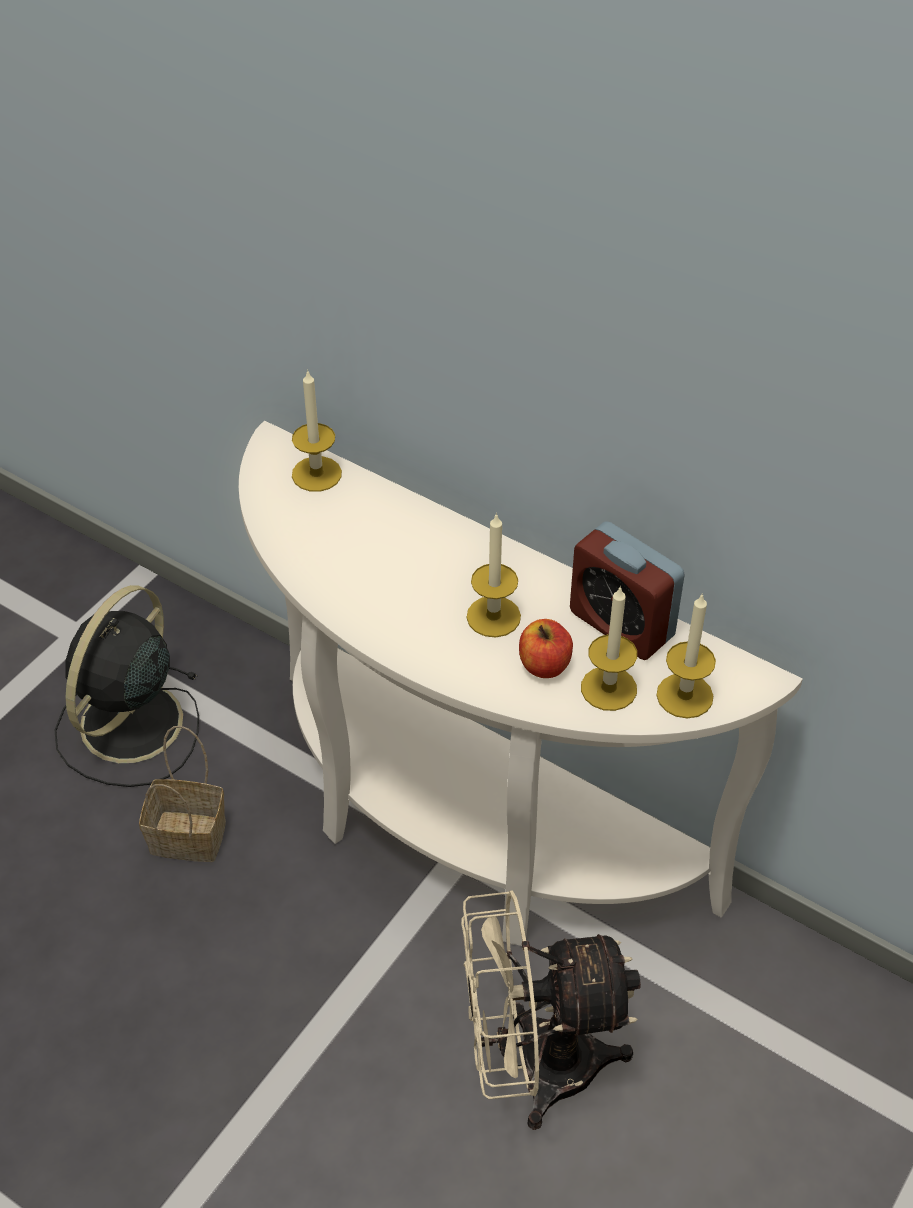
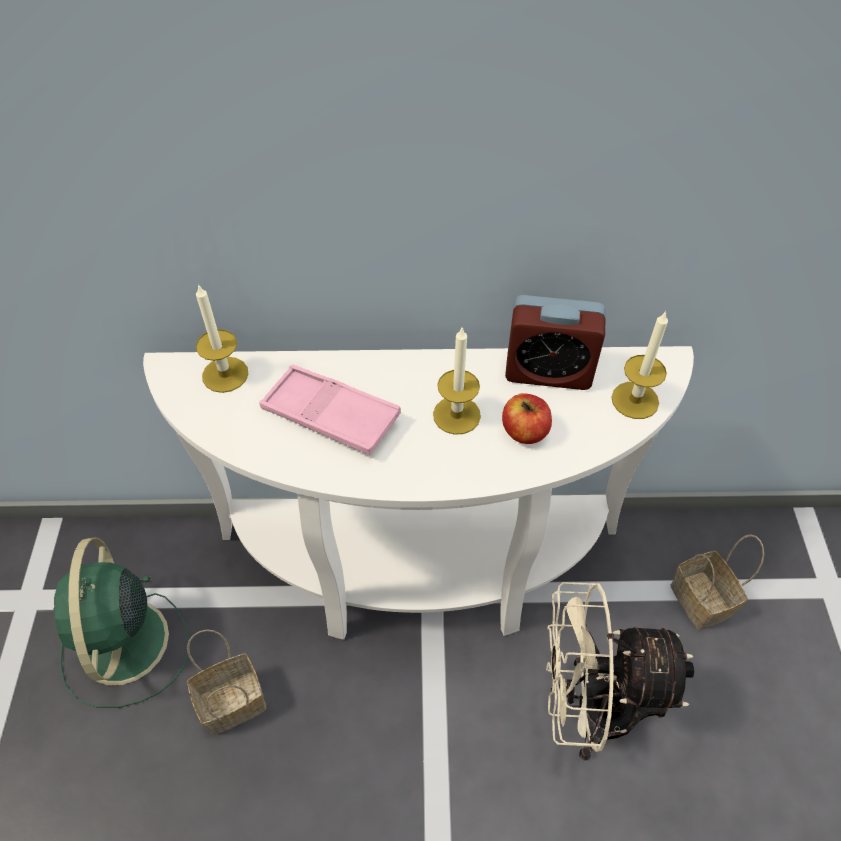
camera: 35 degrees left, 5 degrees up
(129, 726) = (124, 646): black fan -> green fan
(378, 556) = (330, 415): none -> pink tray
(534, 1066) = (588, 708): beige fan -> beige fan turned 45 degrees clockwise
(608, 688) = (583, 424): candle -> none
(765, 1049) = (703, 601): none -> basket

